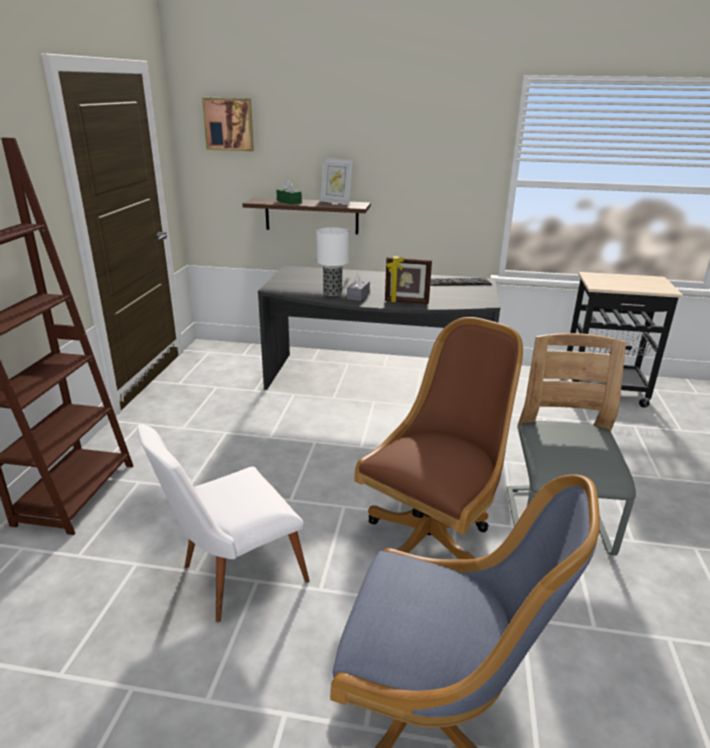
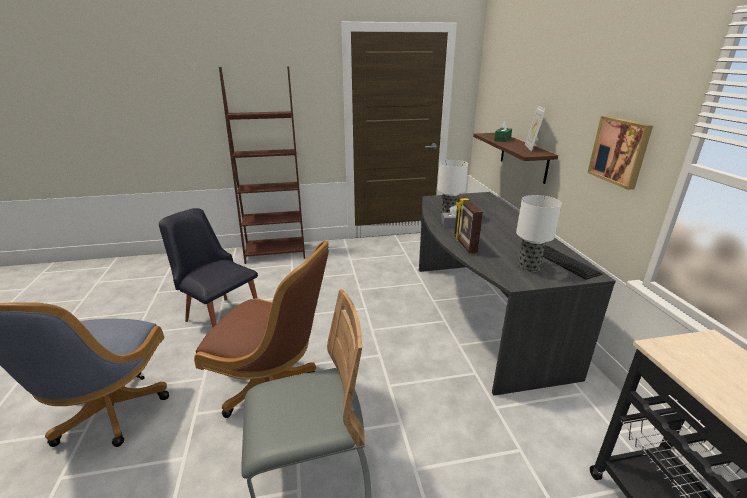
camera: 70 degrees right, 0 degrees up
(229, 124) = (500, 71): picture -> picture (620, 151)
(232, 576) = (219, 315): white chair -> black chair
(464, 293) = (529, 267): none -> table lamp

